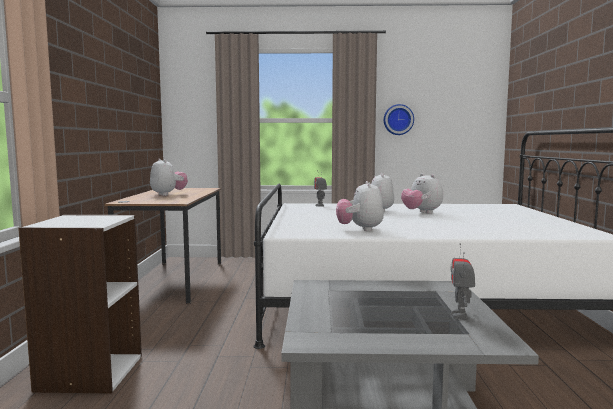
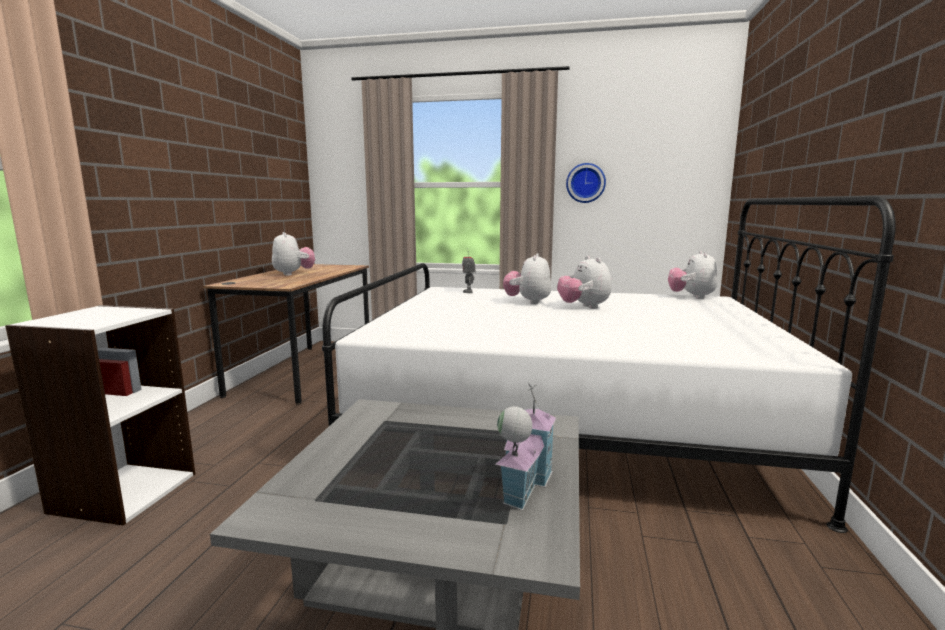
camera: 10 degrees right, 5 degrees up
(360, 229) = (471, 332): plush toy -> plush toy (691, 297)
(460, 315) = (522, 484): toy robot -> toy house

